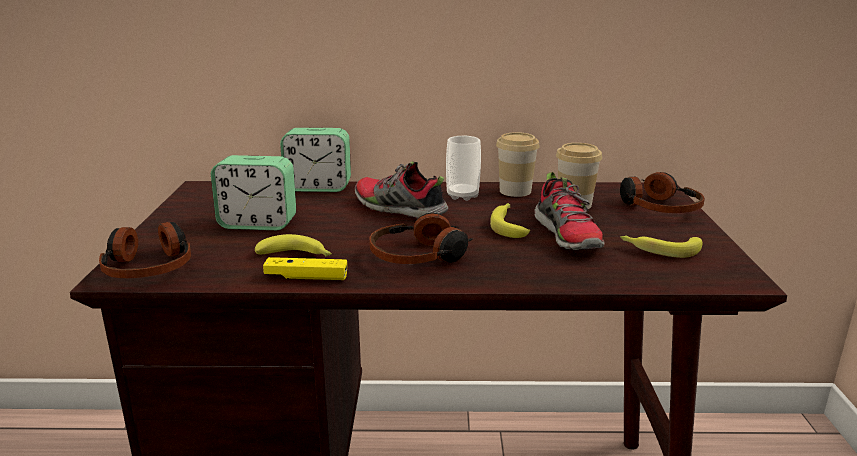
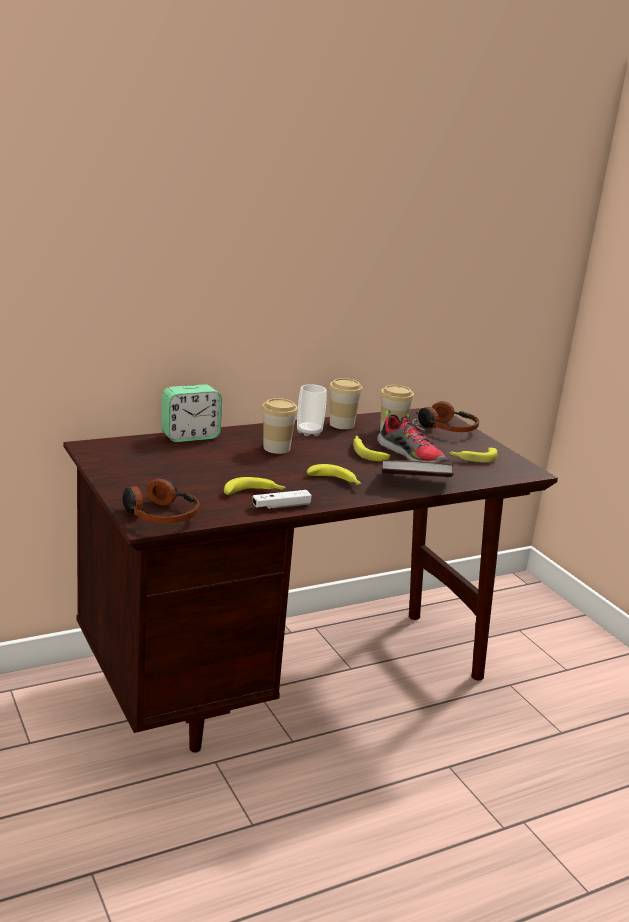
camera: 30 degrees left, 0 degrees up
(258, 224) = (189, 472): alarm clock -> none
(306, 277) = (281, 506): yellow game controller -> white game controller
(398, 209) = (276, 448): shoe -> cup
(420, 256) = (335, 481): headphones -> banana
(531, 273) = (415, 483): none -> book

